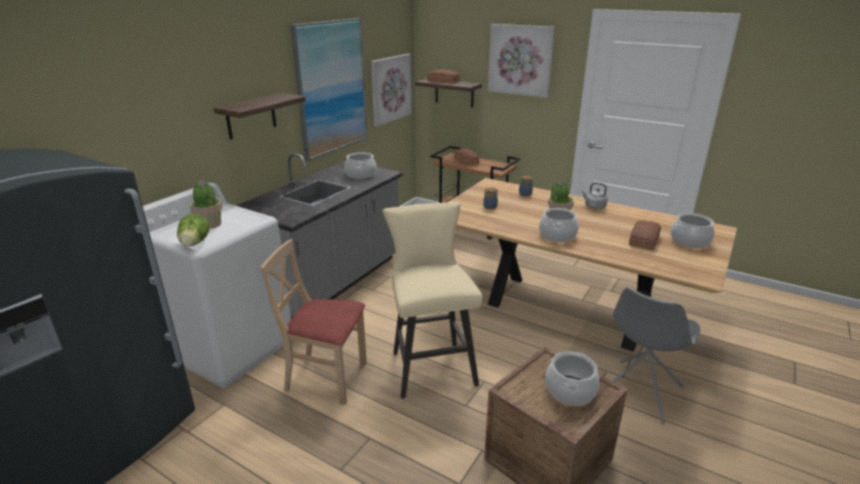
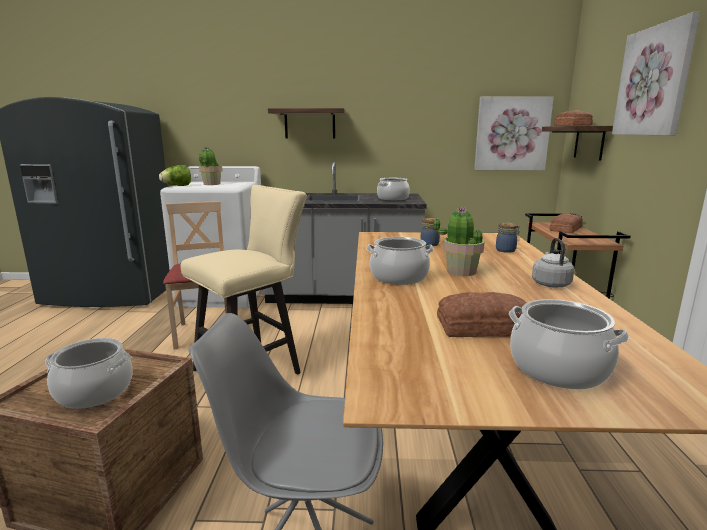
camera: 60 degrees right, 10 degrees down
(331, 88) = (412, 116): picture -> none

